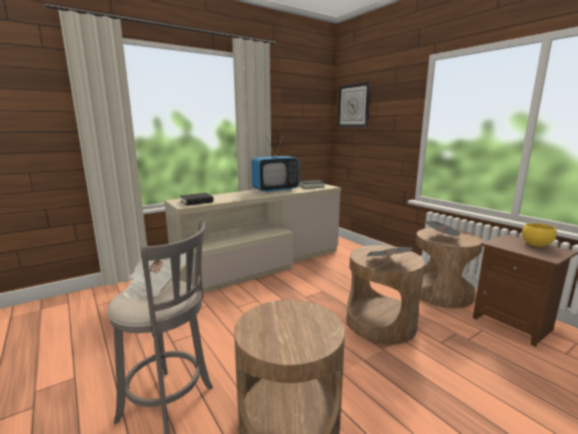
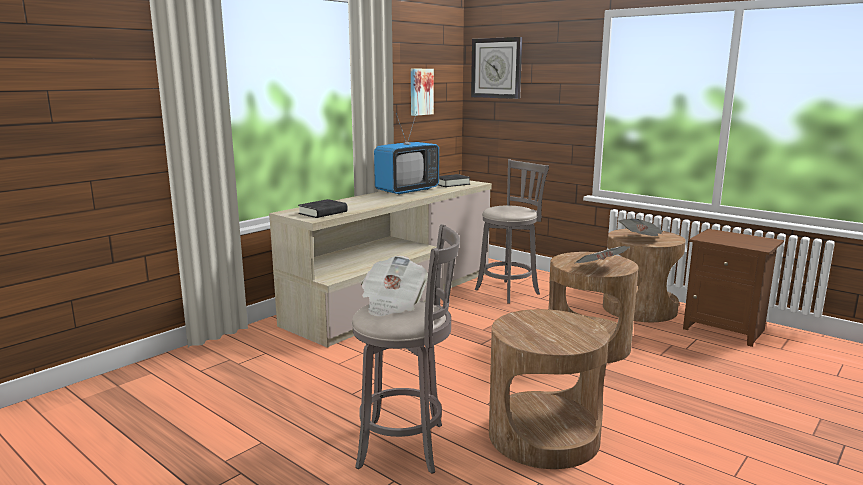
camera: 15 degrees left, 0 degrees up
(297, 122) = (420, 91): none -> picture
(345, 266) = (509, 291): none -> grey stool
(535, 245) = (742, 237): yellow bowl -> none

